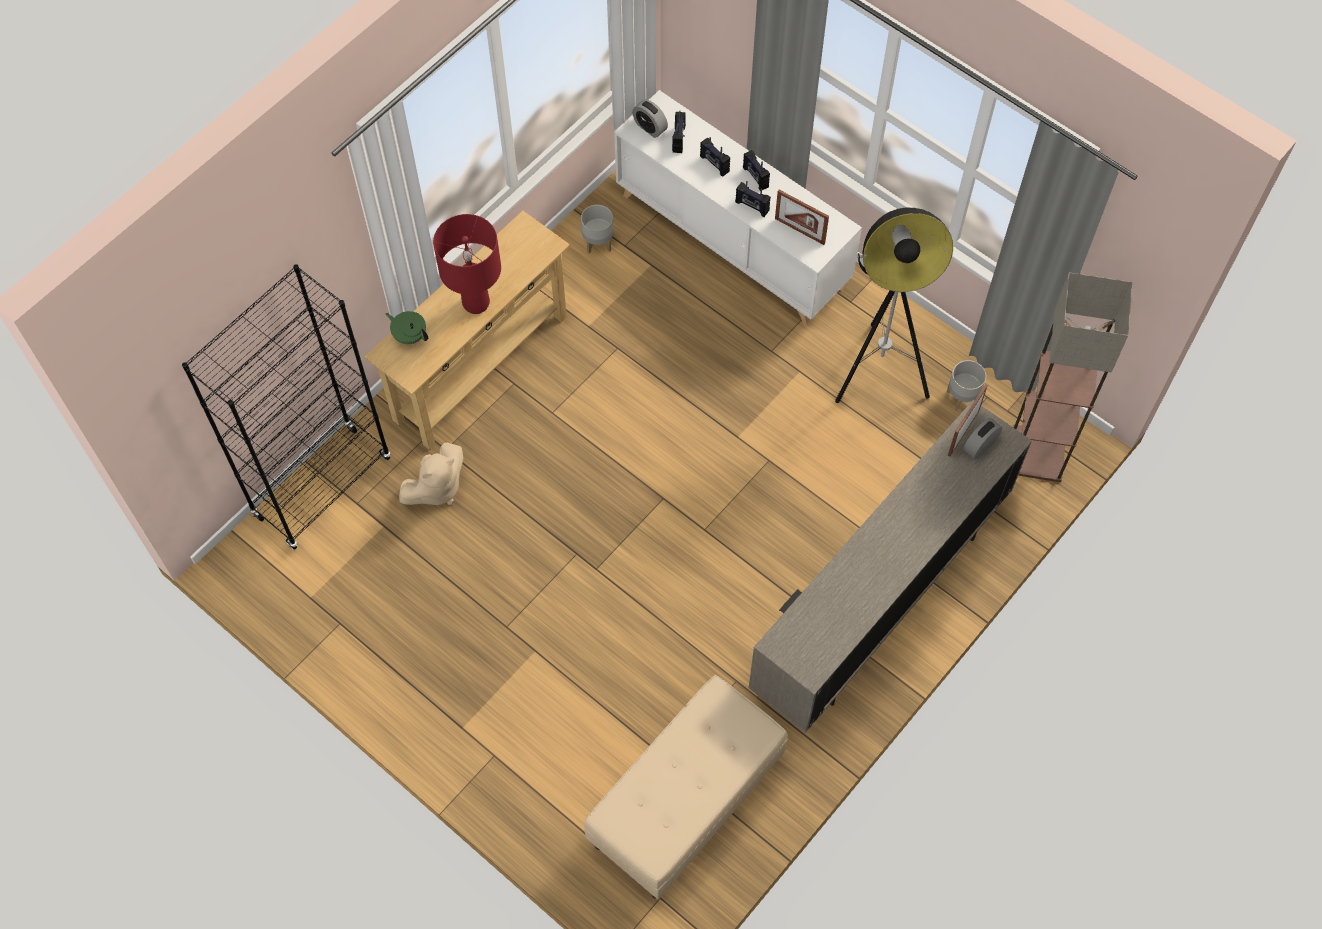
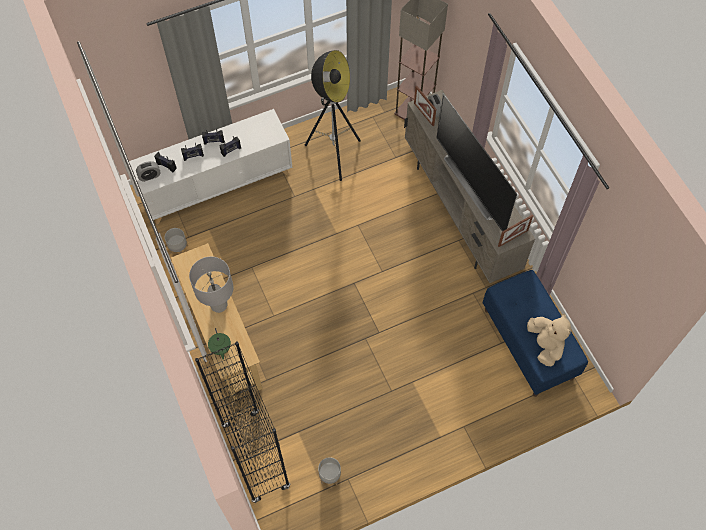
camera: 65 degrees left, 0 degrees up
(410, 335) = (220, 348): green teapot -> green teapot turned 75 degrees counterclockwise
(436, 488) = (289, 394): beige plush toy -> beige plush toy (545, 345)
(476, 303) = (219, 305): red table lamp -> grey table lamp
(686, 803) = (529, 344): beige bench -> blue bench
(799, 231) = (259, 136): picture frame -> picture frame (513, 238)
(869, 560) = (474, 184): none -> television
(961, 397) = (367, 126): grey planter -> grey planter (329, 476)

